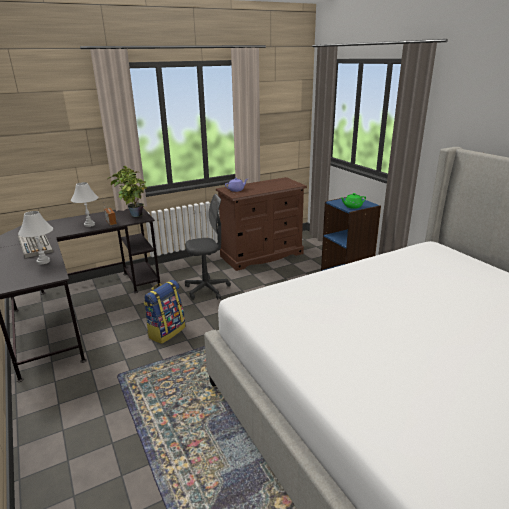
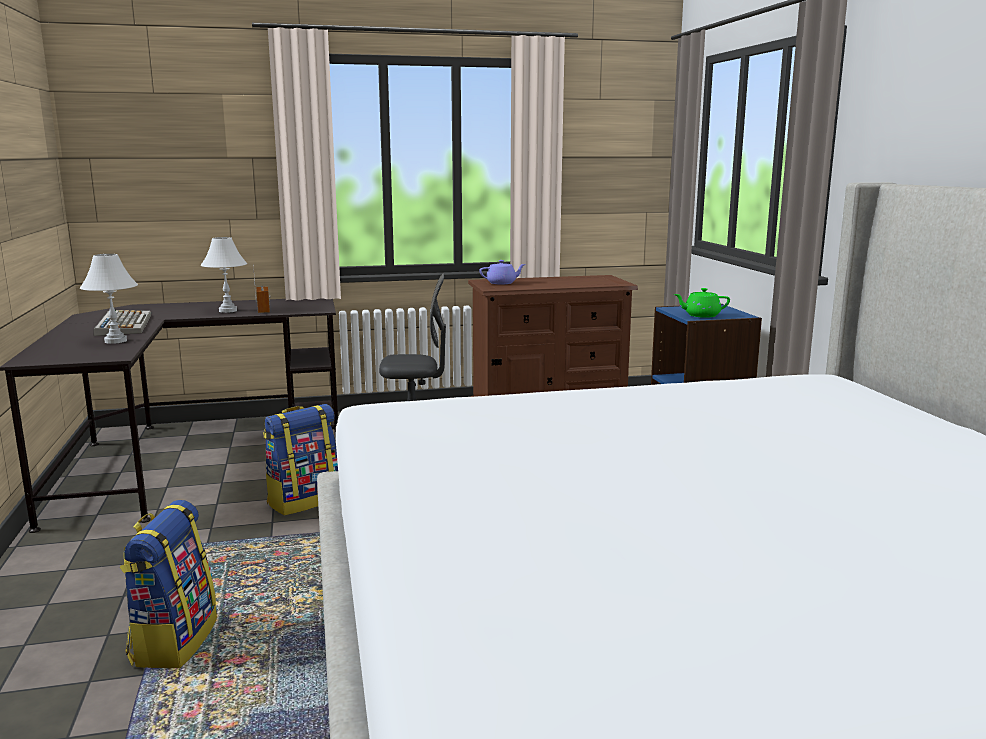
camera: 15 degrees right, 10 degrees down
(133, 215) = (308, 306): potted plant -> none
(151, 439) = (173, 641): none -> backpack

